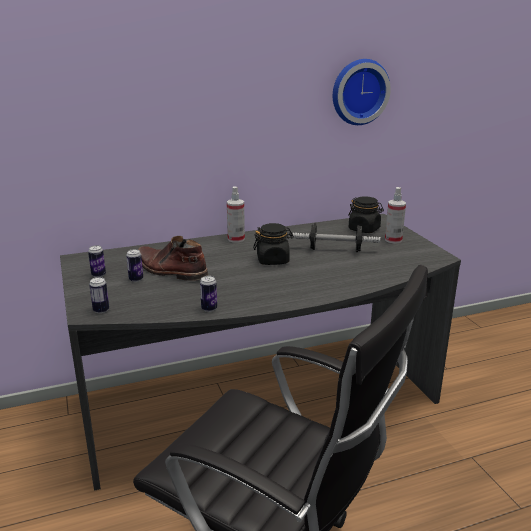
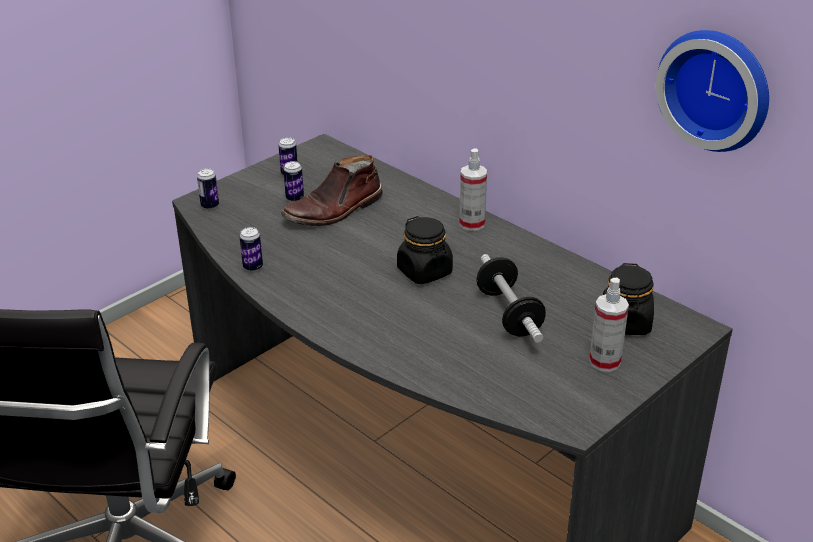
camera: 65 degrees right, 10 degrees up
(170, 270) = (334, 210): brown boot -> brown boot turned 135 degrees counterclockwise

